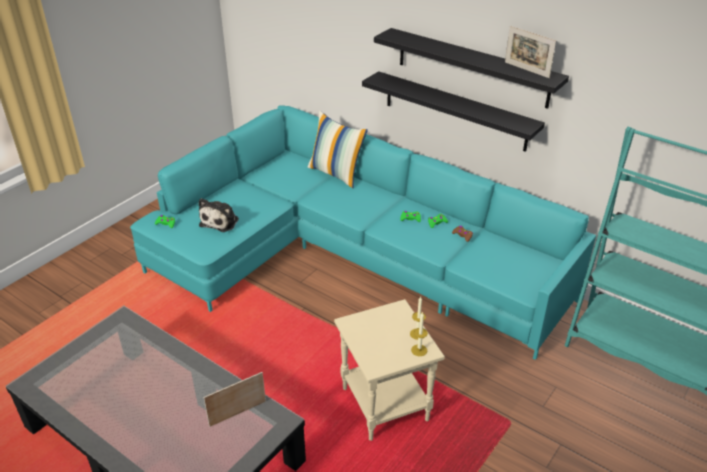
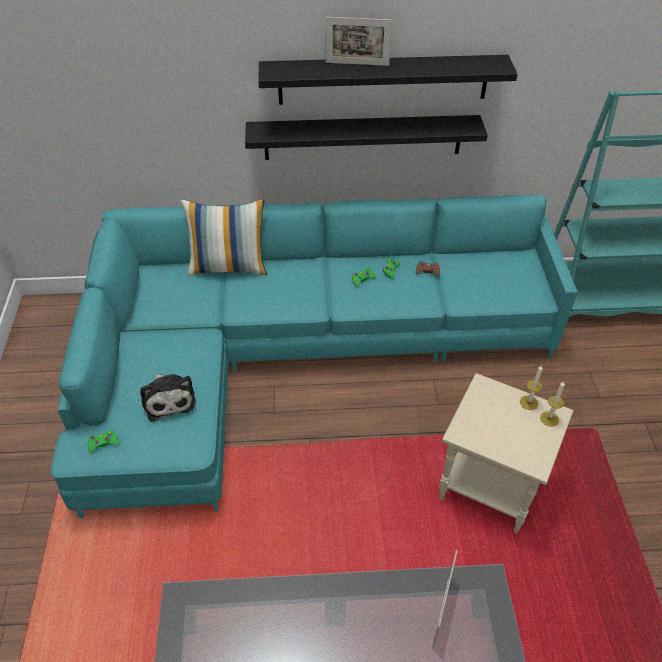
camera: 40 degrees left, 10 degrees up
(526, 70) = (466, 63): picture frame -> picture frame (357, 64)

